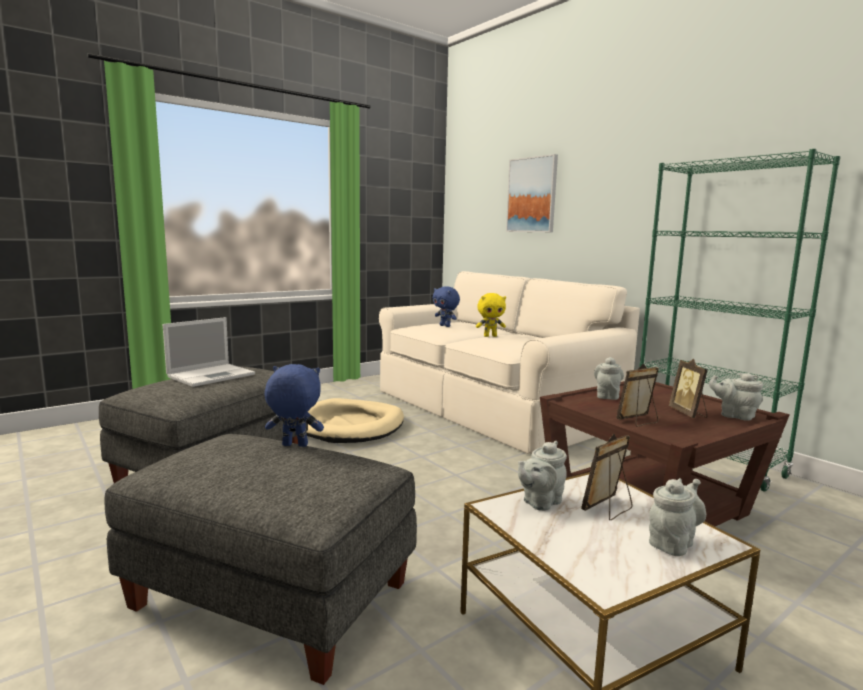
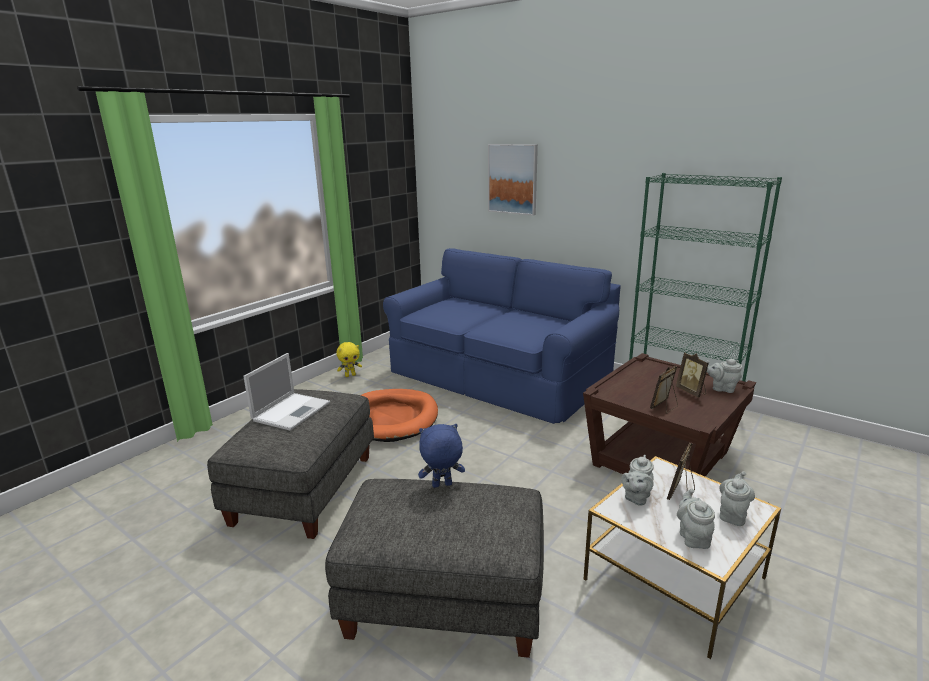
camera: 15 degrees left, 10 degrees up
(351, 426) = (392, 418): beige dog bed -> orange dog bed
(445, 326) = (449, 308): blue plush toy -> none
(490, 336) = (497, 319): yellow plush toy -> yellow plush toy (350, 375)
(494, 407) = (499, 375): beige sofa -> blue sofa
(607, 396) = (626, 380): grey teapot -> grey teapot (693, 537)

